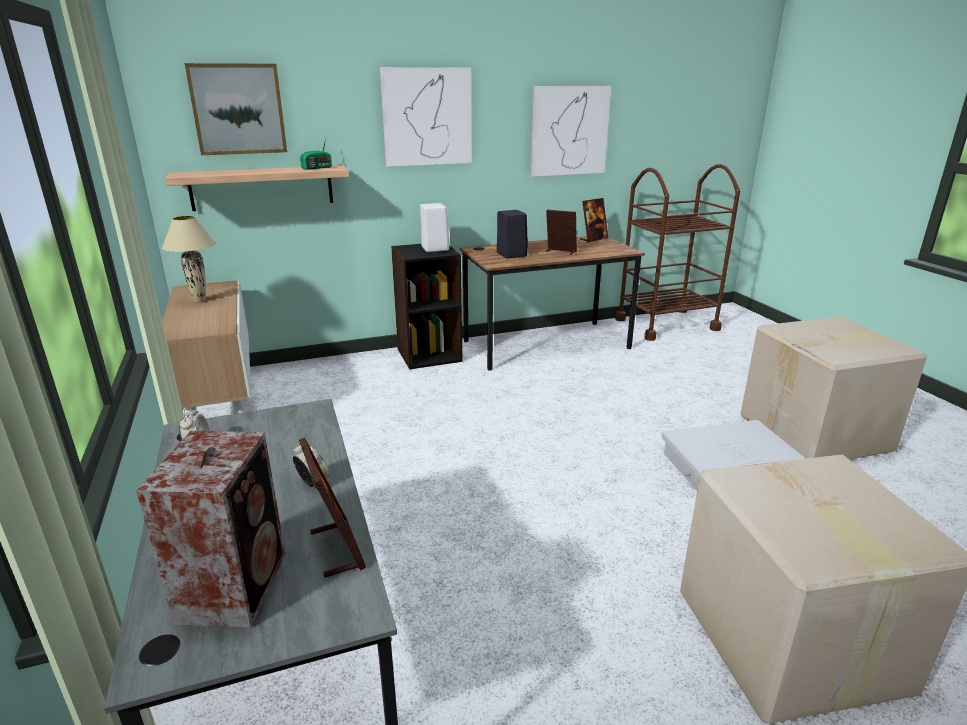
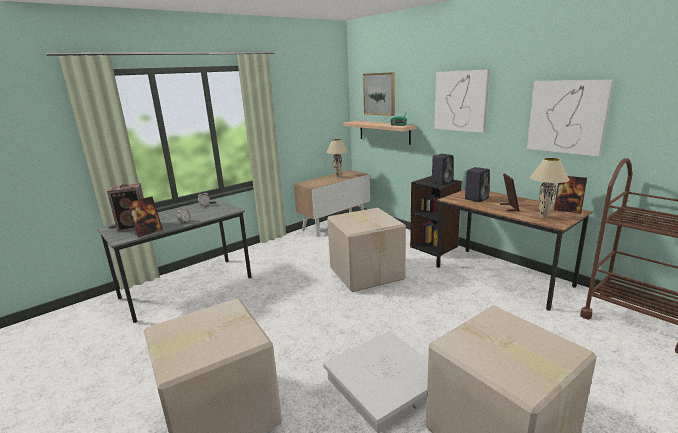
camera: 70 degrees right, 5 degrees down
(434, 248) = (442, 182): white speaker -> black speaker
(456, 421) = (366, 273): none -> cardboard box
(604, 249) = (544, 217): none -> beige table lamp

